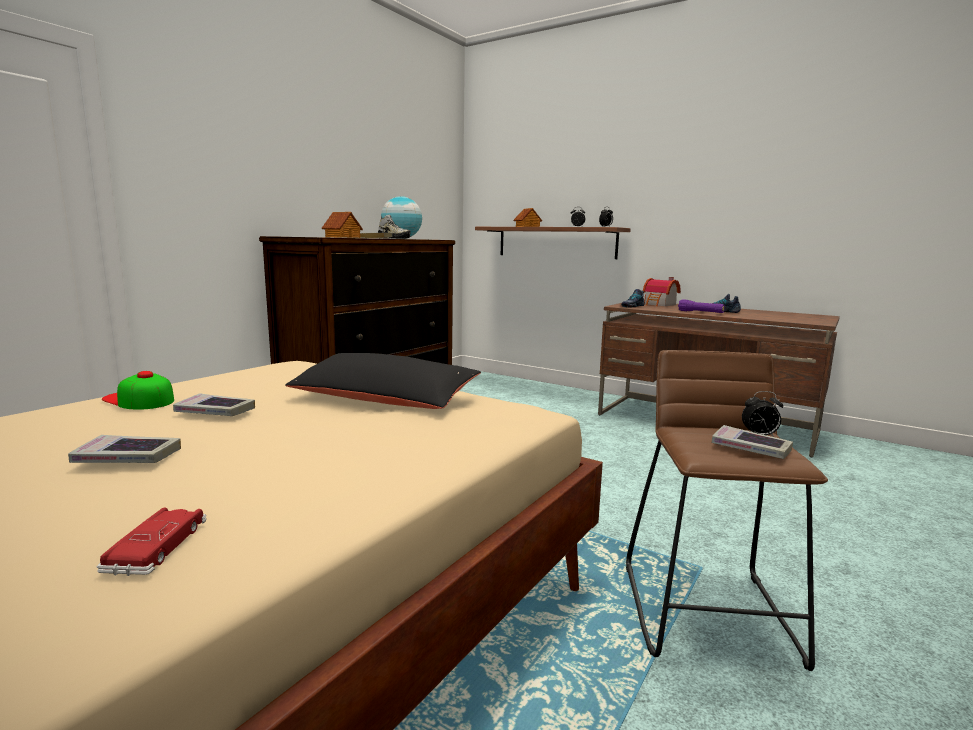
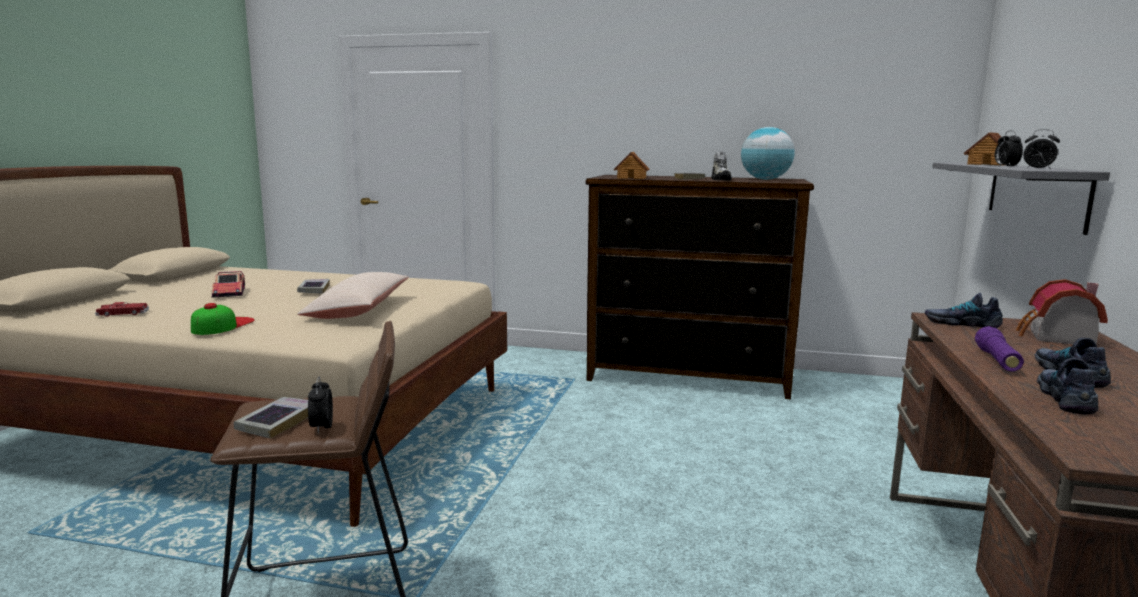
camera: 70 degrees right, 0 degrees up
(127, 457) = (229, 292): book -> toy car
(139, 399) = (335, 277): cap -> cap (222, 325)
(384, 399) = (359, 310): black pillow -> beige pillow
(556, 242) = (1035, 193): brown shelf -> grey shelf
(754, 316) = (1066, 399): none -> shoe

